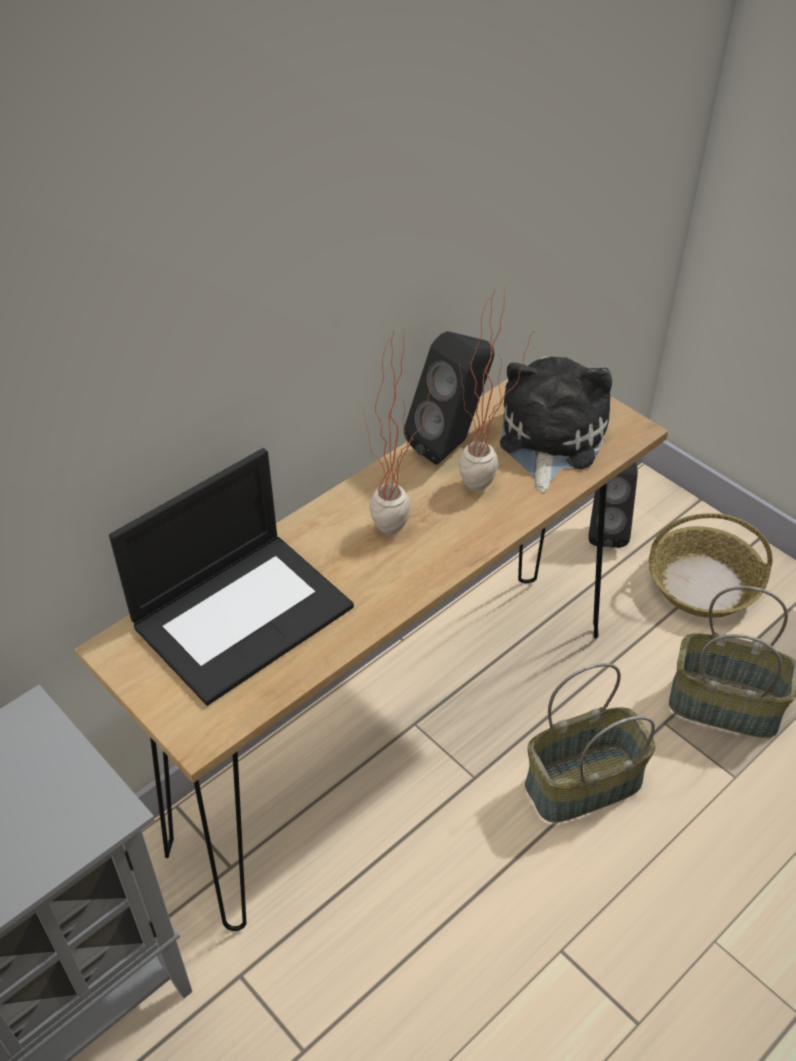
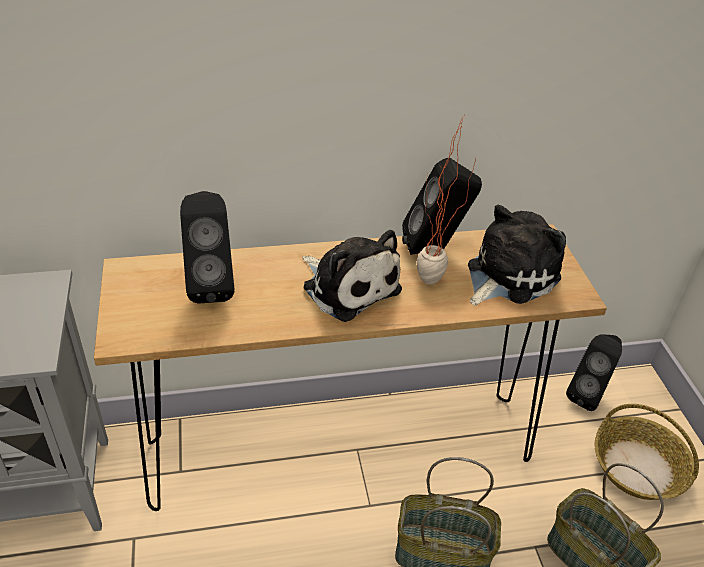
camera: 30 degrees right, 5 degrees down
(243, 613) = (211, 285): laptop -> black speaker
(398, 535) = (348, 286): potted plant -> plush toy

